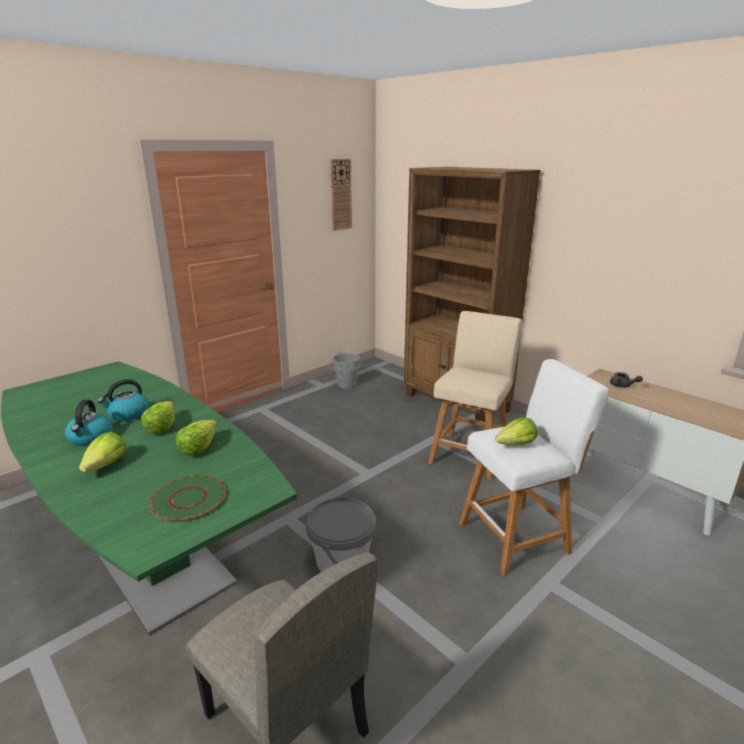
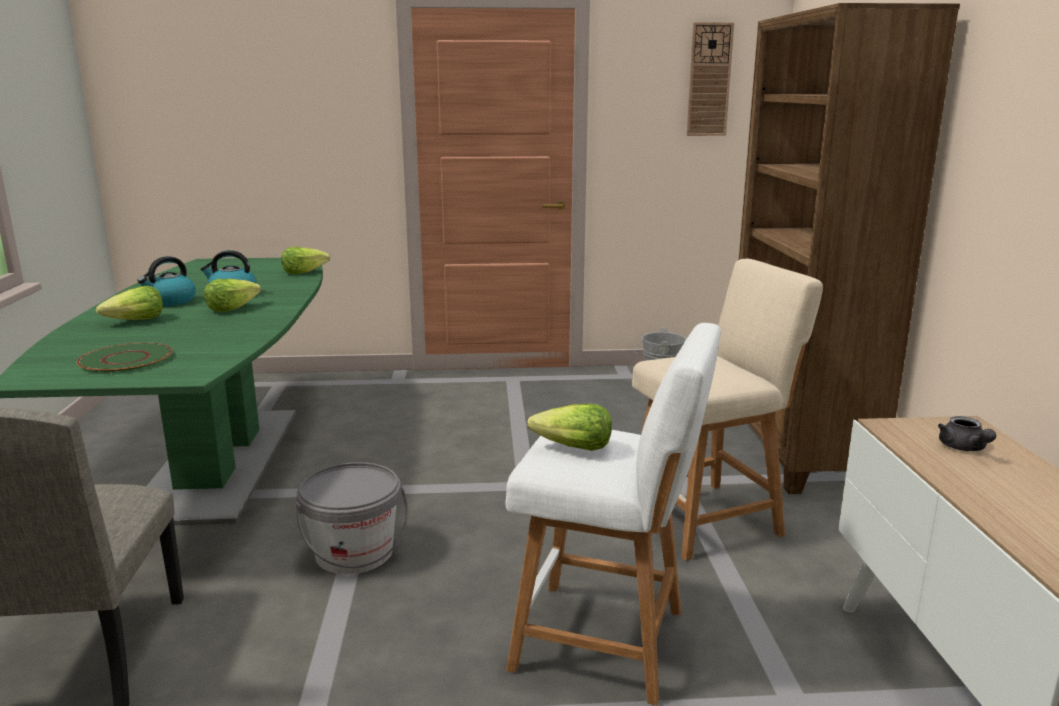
camera: 40 degrees right, 5 degrees down
(198, 447) = (220, 330): lettuce -> lettuce (304, 272)

